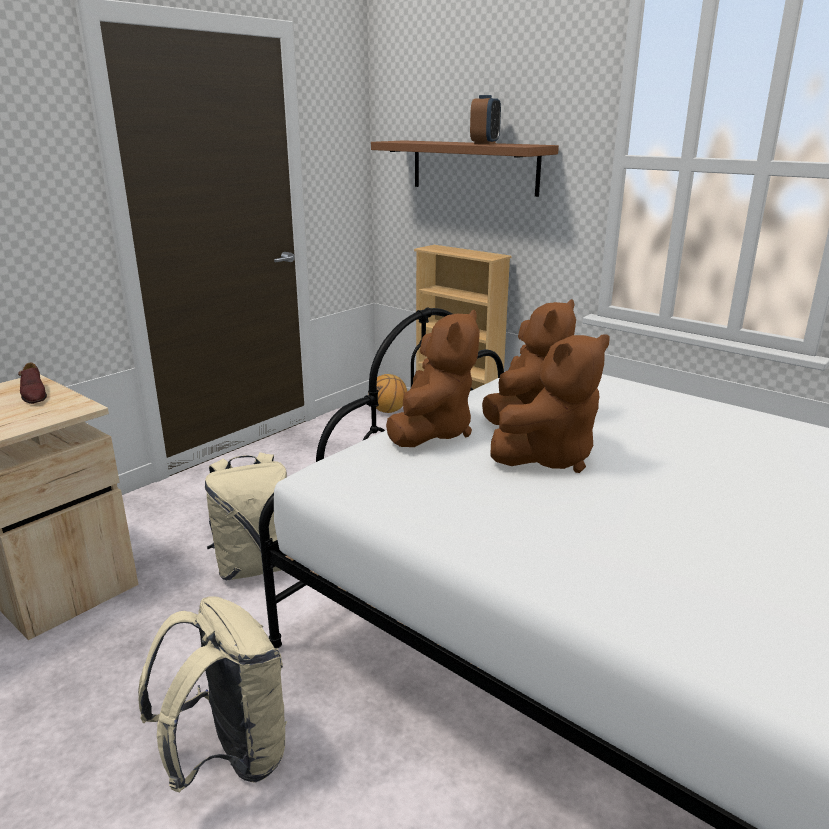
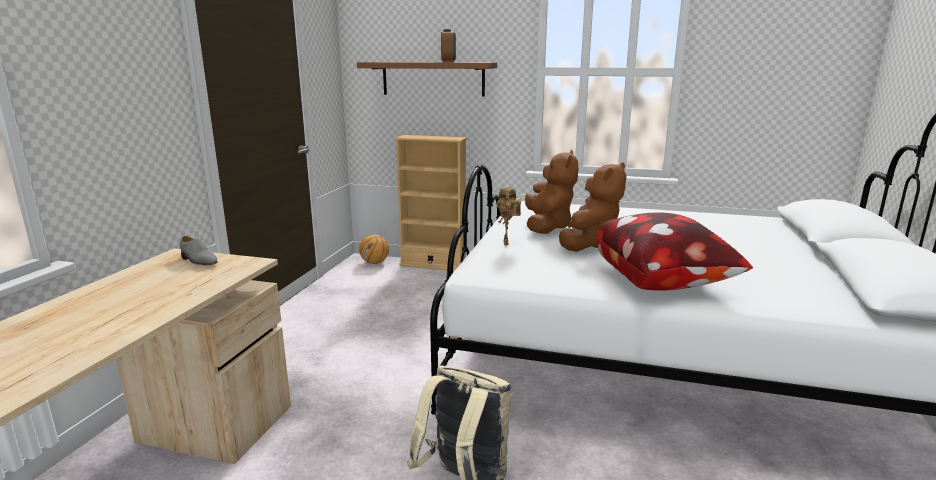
camera: 25 degrees left, 5 degrees down
(34, 395) = (199, 261): brown shoe -> grey shoe
(255, 566) = (371, 373): beige backpack -> none
(432, 431) = (507, 243): brown plush toy -> toy robot
(576, 554) = (662, 282): none -> pillow

